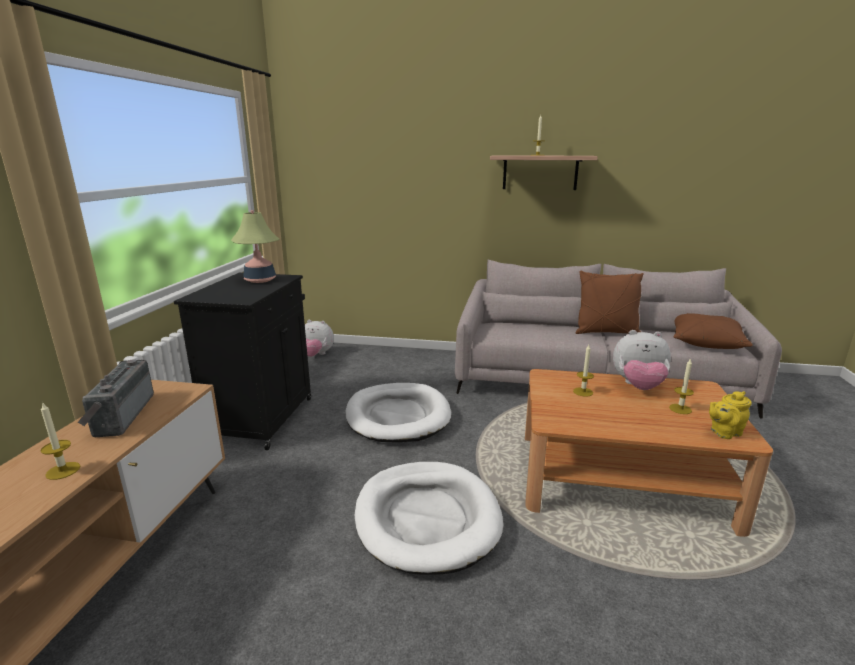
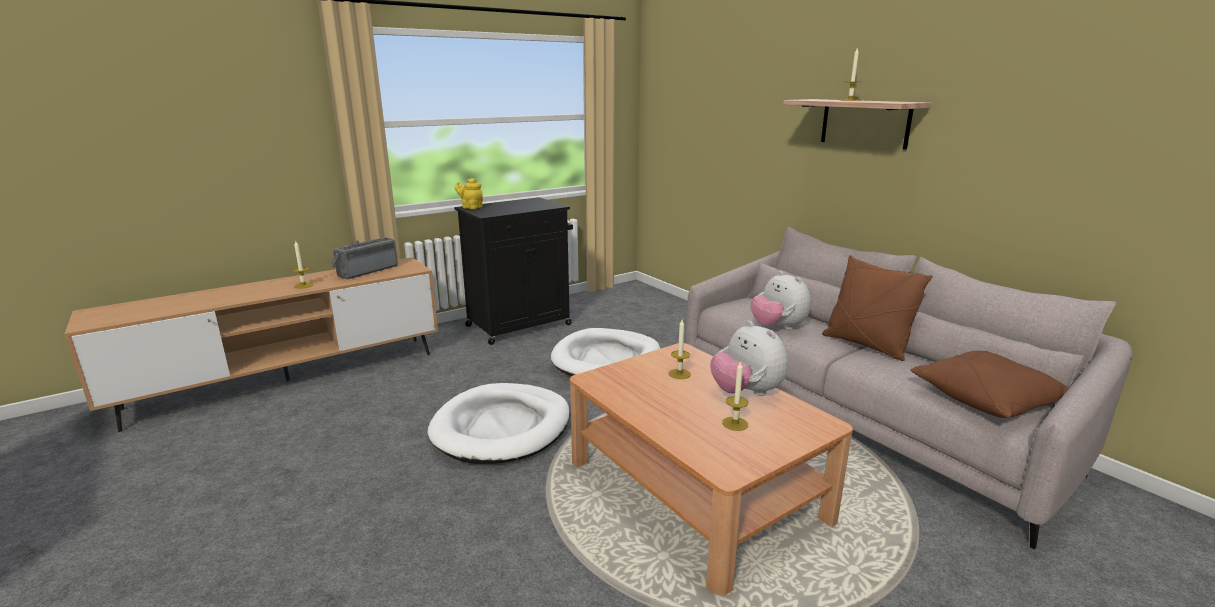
camera: 45 degrees right, 0 degrees up
(260, 280) = (533, 204): table lamp -> none
(316, 355) = (630, 295): plush toy -> plush toy (778, 327)
(724, 432) = (722, 456): yellow teapot -> yellow teapot (470, 207)

